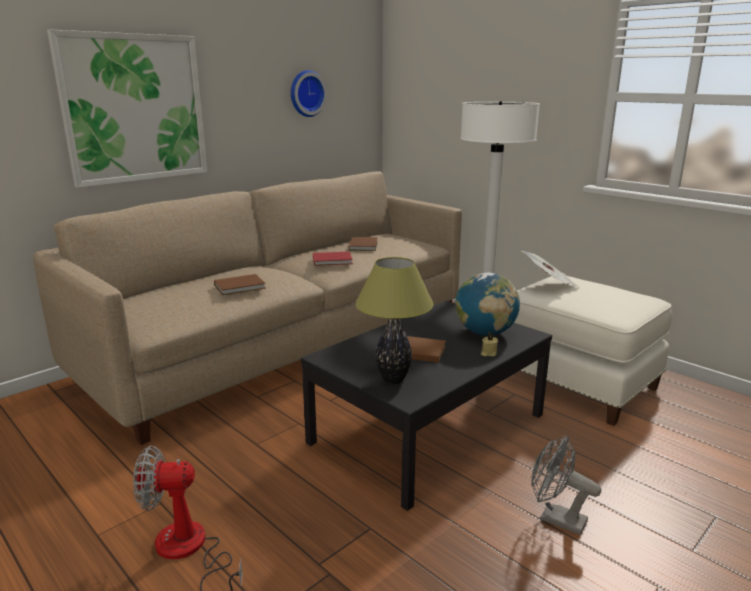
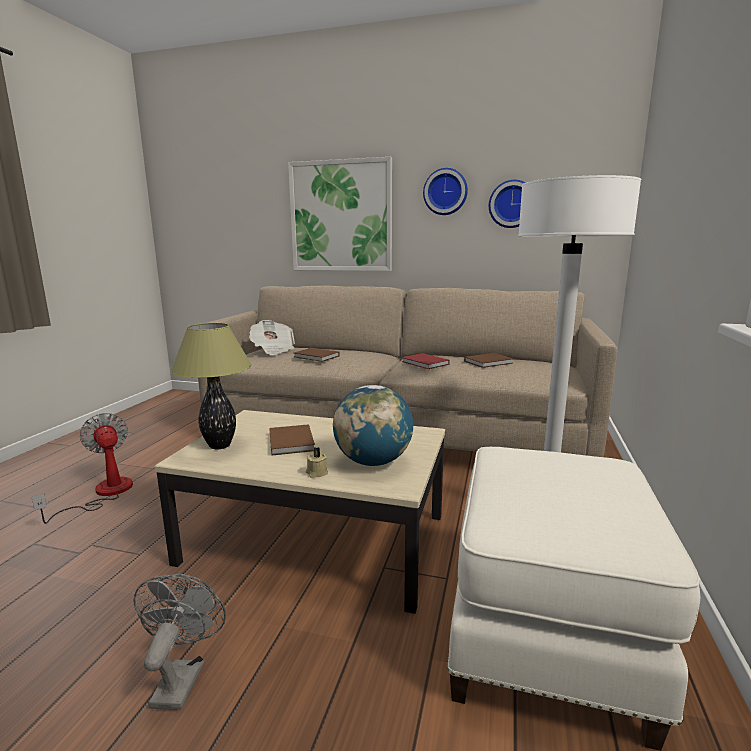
camera: 60 degrees right, 5 degrees down
(249, 80) = (445, 192): none -> wall clock
(428, 428) = (317, 538): black coffee table -> beige coffee table
(549, 284) = (548, 454): newspaper -> newspaper (273, 350)

